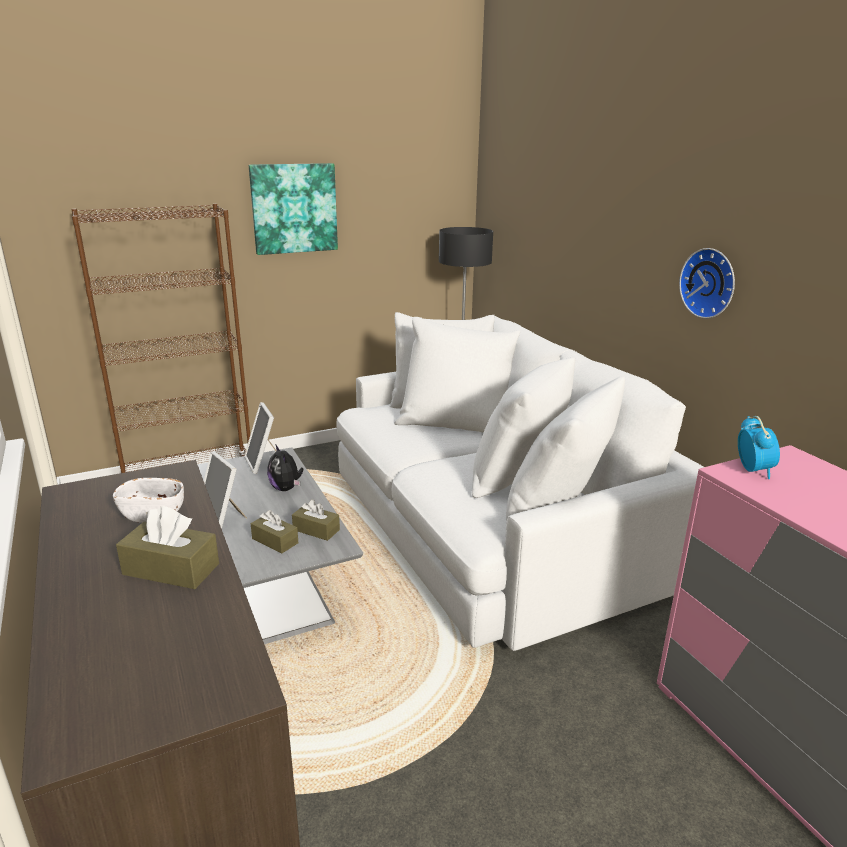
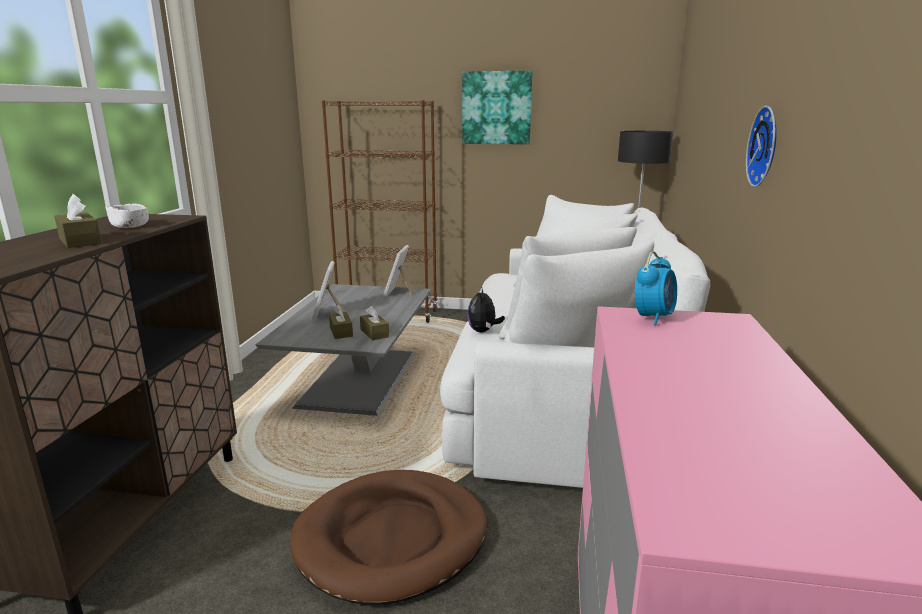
camera: 35 degrees right, 5 degrees down
(286, 488) = (391, 308): plush toy -> plush toy (483, 331)
(505, 752) = (392, 539): none -> brown dog bed

